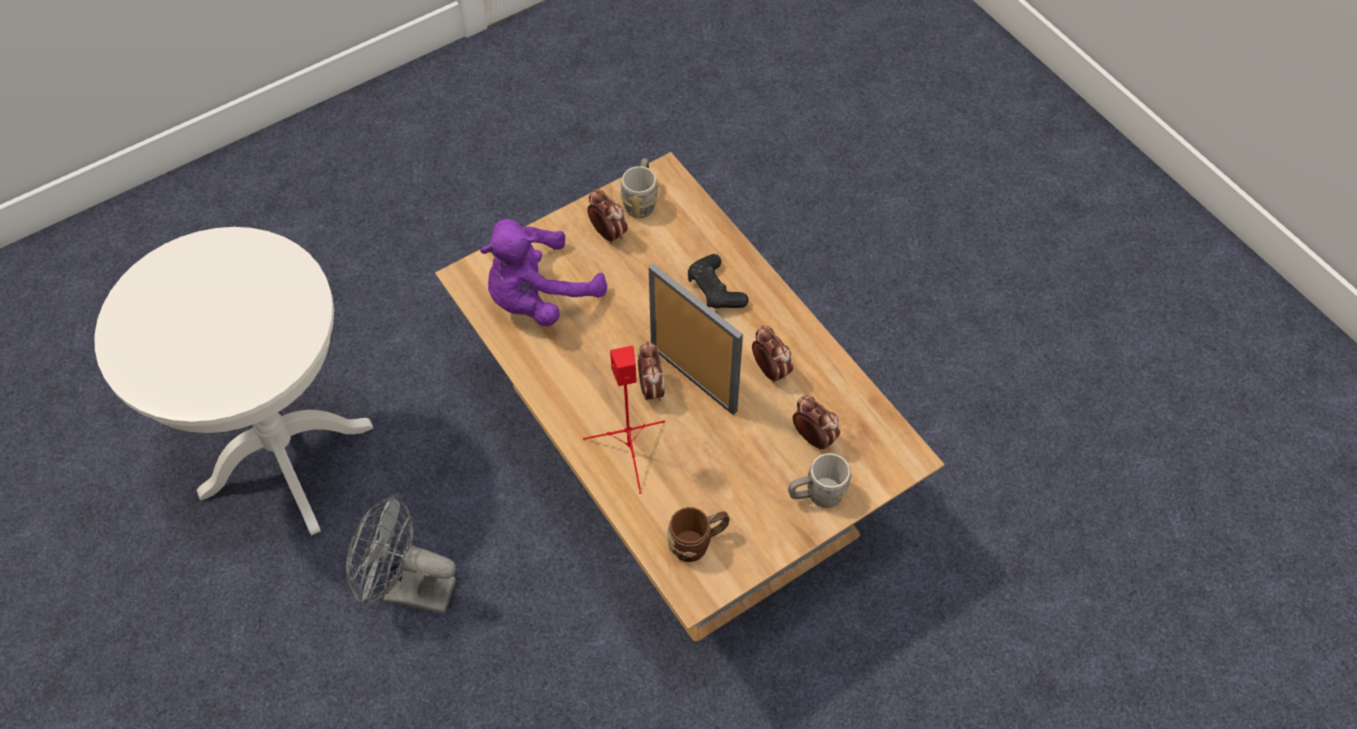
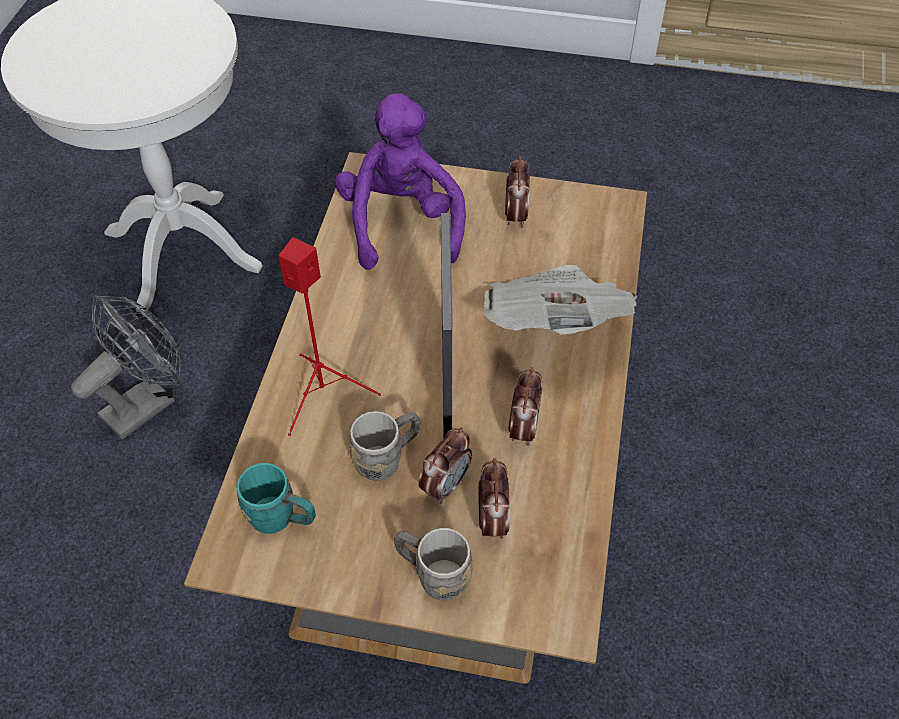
camera: 45 degrees right, 5 degrees down
(408, 590) = (147, 402): grey fan -> grey fan turned 75 degrees clockwise
(539, 297) = (401, 223): purple plush toy -> purple plush toy turned 75 degrees clockwise
(641, 200) = (574, 211): grey mug -> grey mug (387, 458)
(651, 388) = (401, 360): alarm clock -> alarm clock (445, 485)
(697, 543) = (281, 518): brown mug -> turquoise mug
(715, 290) = (554, 324): black game controller -> newspaper

